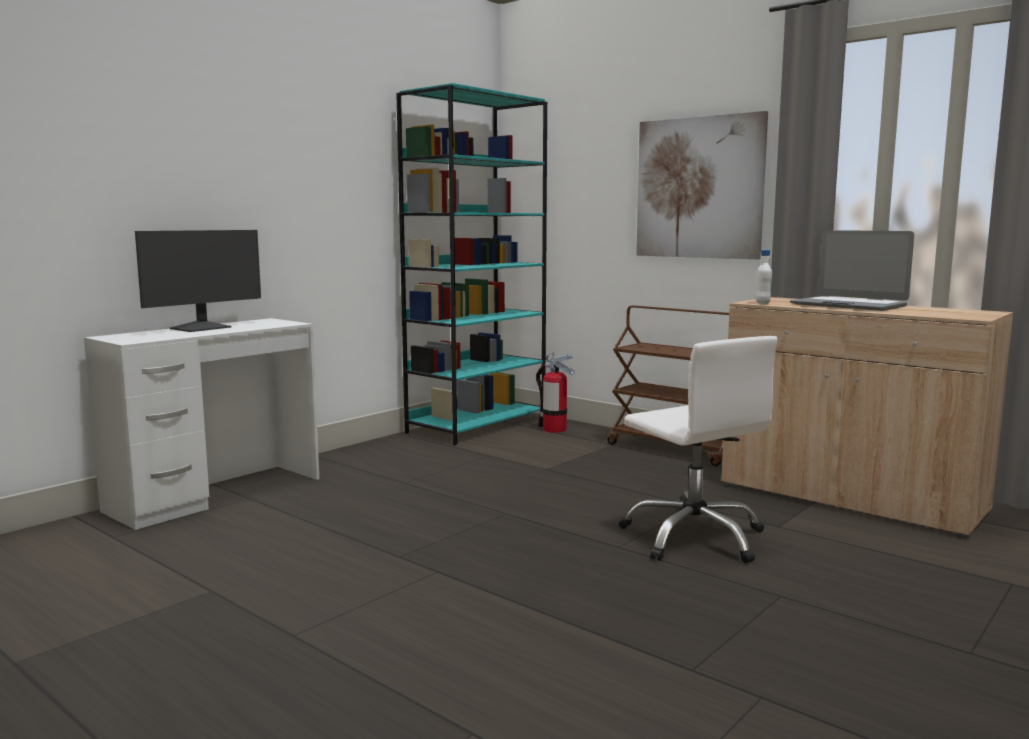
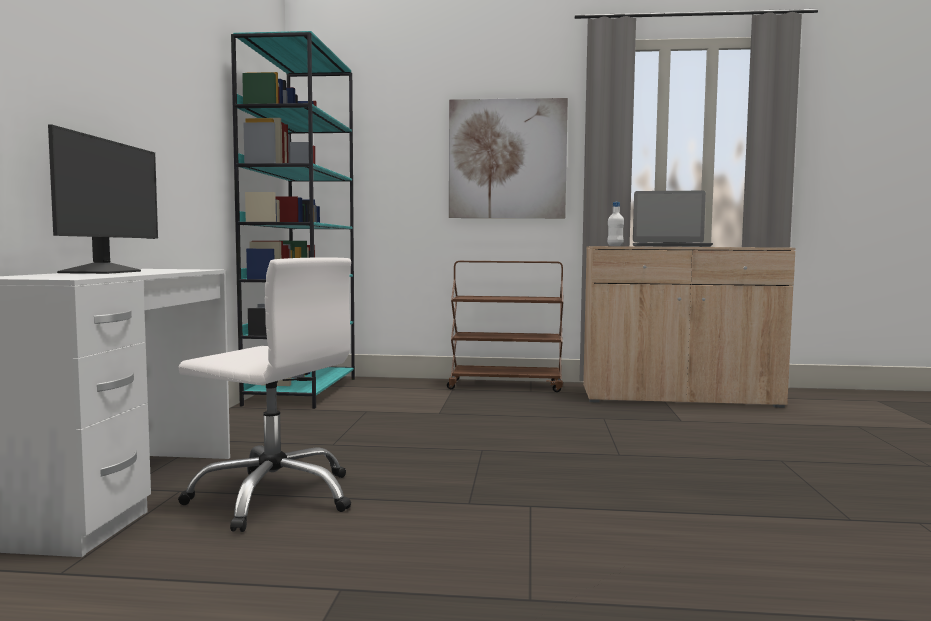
camera: 35 degrees left, 5 degrees down
(554, 429) = (380, 385): fire extinguisher -> none
(694, 537) = (650, 437): white office chair -> white office chair (274, 496)

